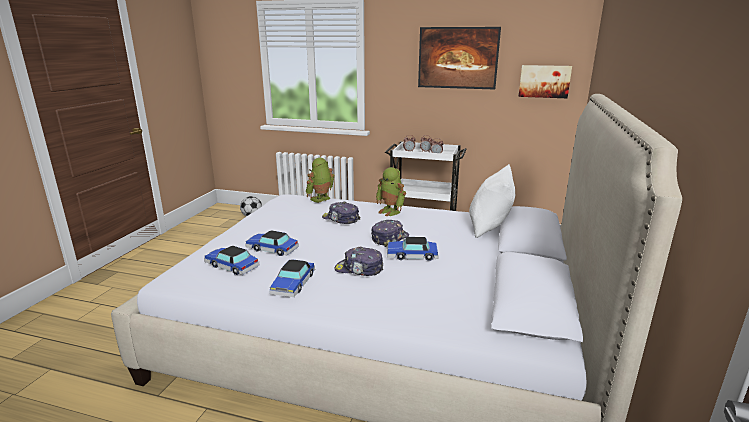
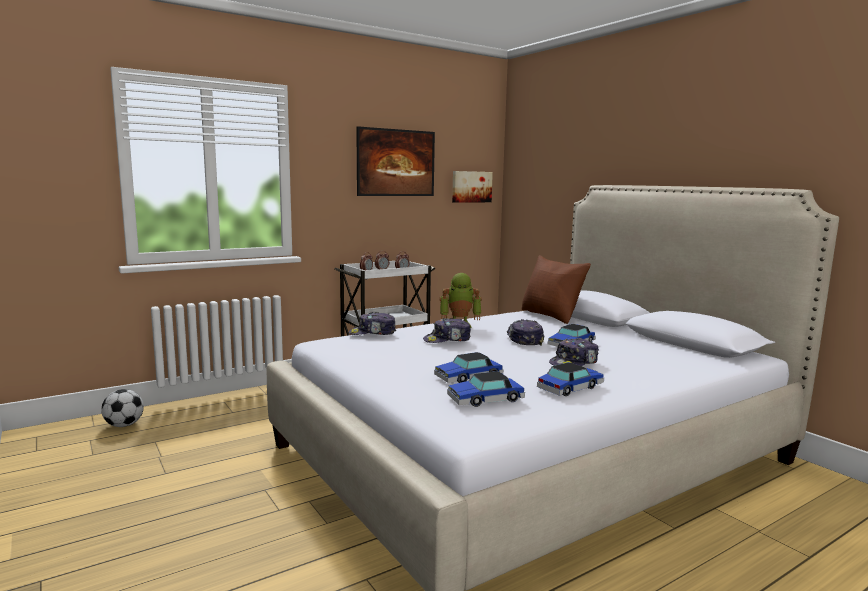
camera: 50 degrees left, 10 degrees down
(293, 283) = (570, 387): toy car -> toy car turned 90 degrees counterclockwise
(321, 199) = (372, 333): toy robot -> cap
(489, 226) = (551, 316): white pillow -> brown pillow

